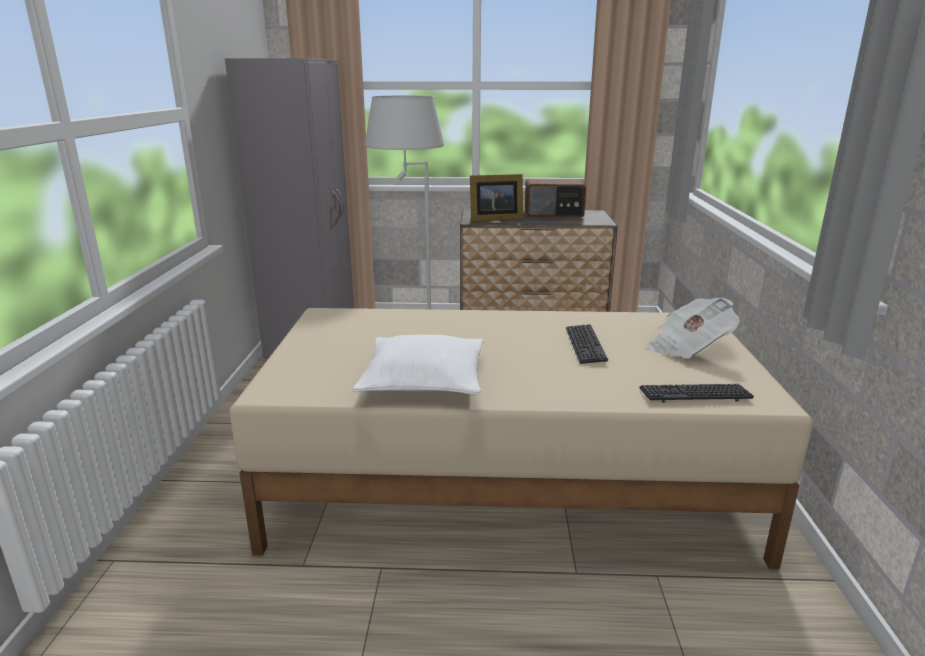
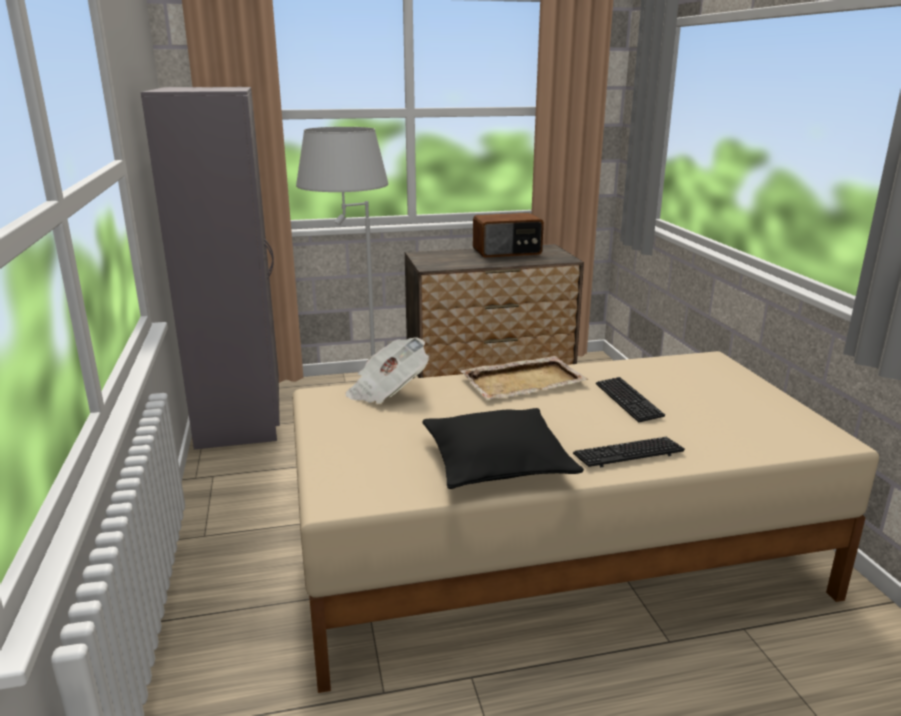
camera: 15 degrees left, 0 degrees up
(423, 380) = (497, 463): white pillow -> black pillow
(493, 219) = (450, 263): picture frame -> none
(502, 320) = (524, 381): none -> beige tray
(688, 347) = (725, 392): newspaper -> newspaper (387, 391)
(695, 394) = (767, 442): keyboard -> keyboard (628, 454)

